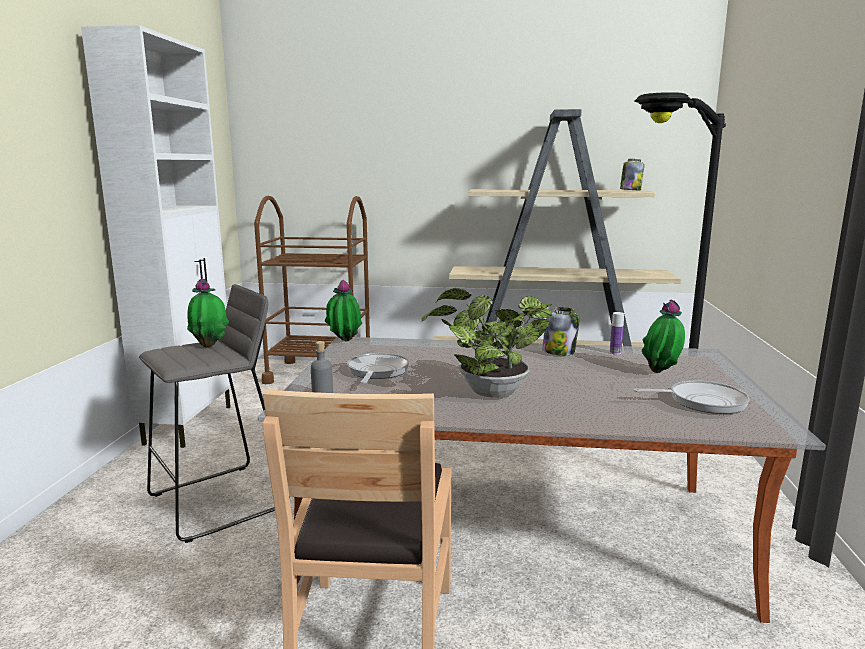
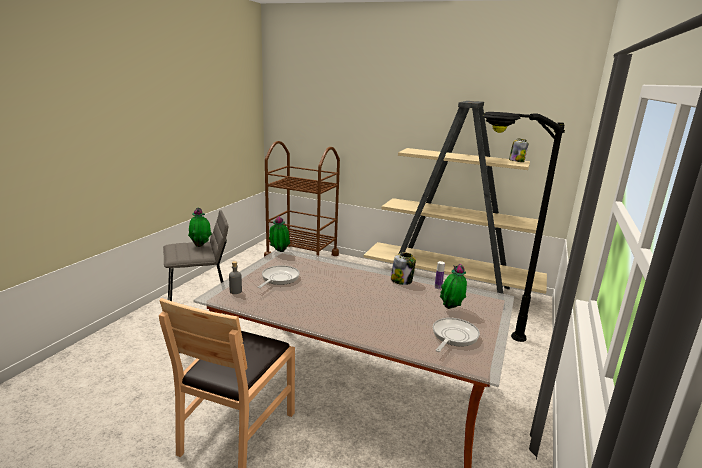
camera: 15 degrees right, 5 degrees up
(190, 424) = (211, 280): white cabinet -> none
(487, 393) = (327, 306): potted plant -> none
(702, 401) = (453, 336): frying pan -> frying pan turned 75 degrees counterclockwise

